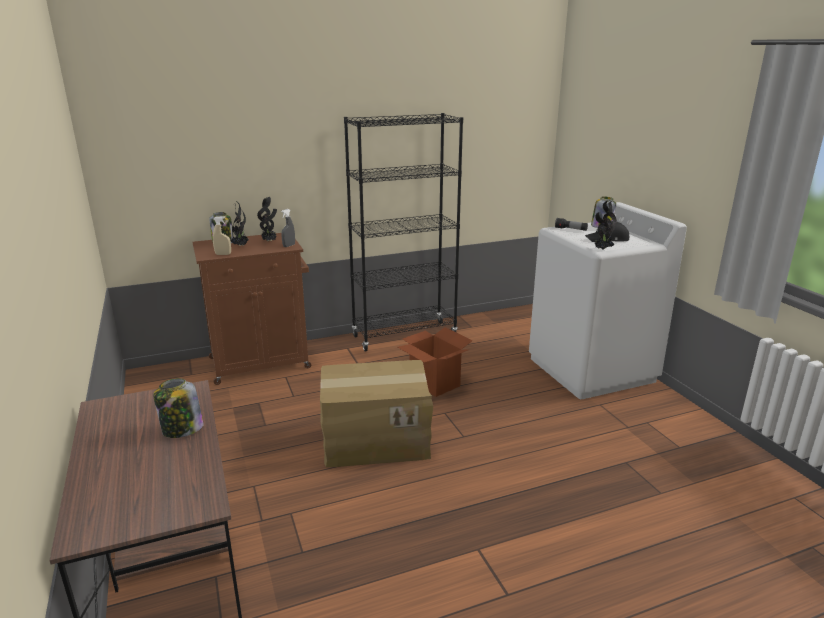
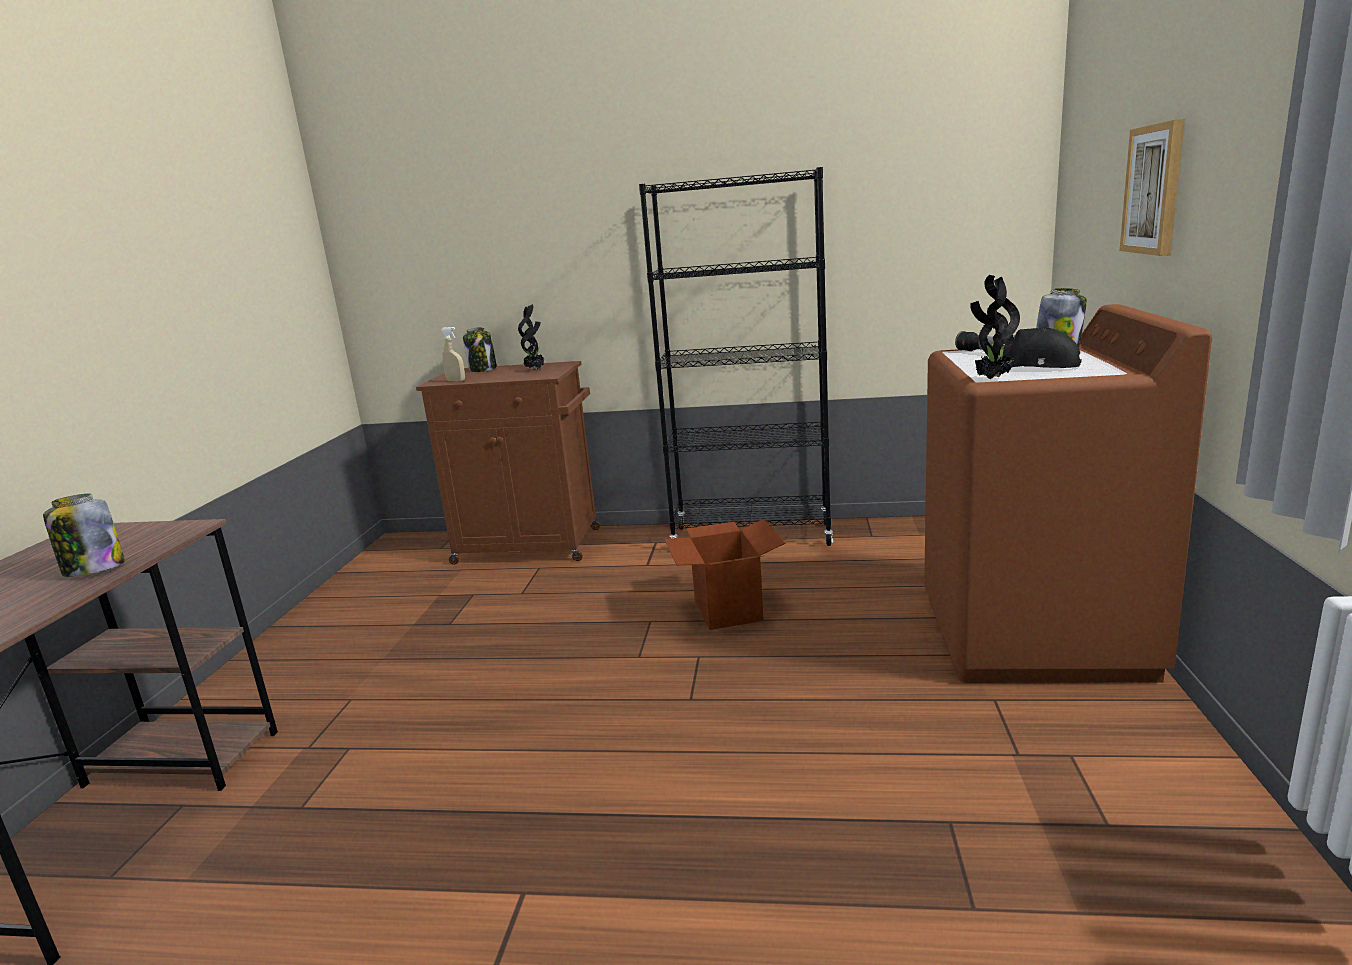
camera: 30 degrees right, 5 degrees down
(241, 246) = (493, 373): potted plant -> none
(289, 246) = (547, 374): grey spray bottle -> none
(376, 440) = (559, 675): cardboard box -> none
(591, 370) = (1034, 635): white washing machine -> brown washing machine
(641, 150) = (1154, 189): none -> picture

